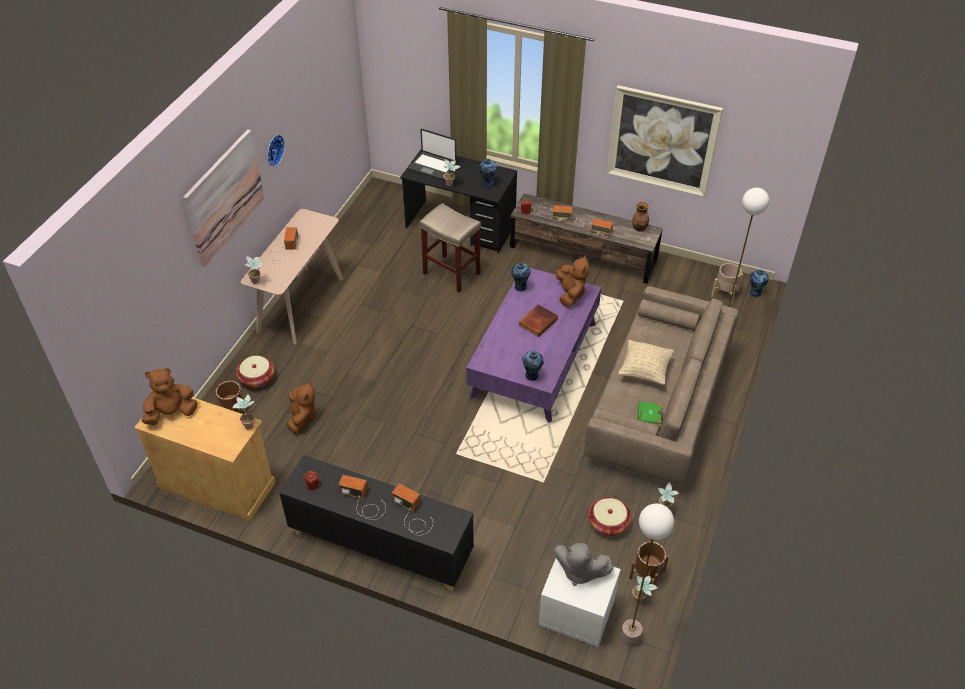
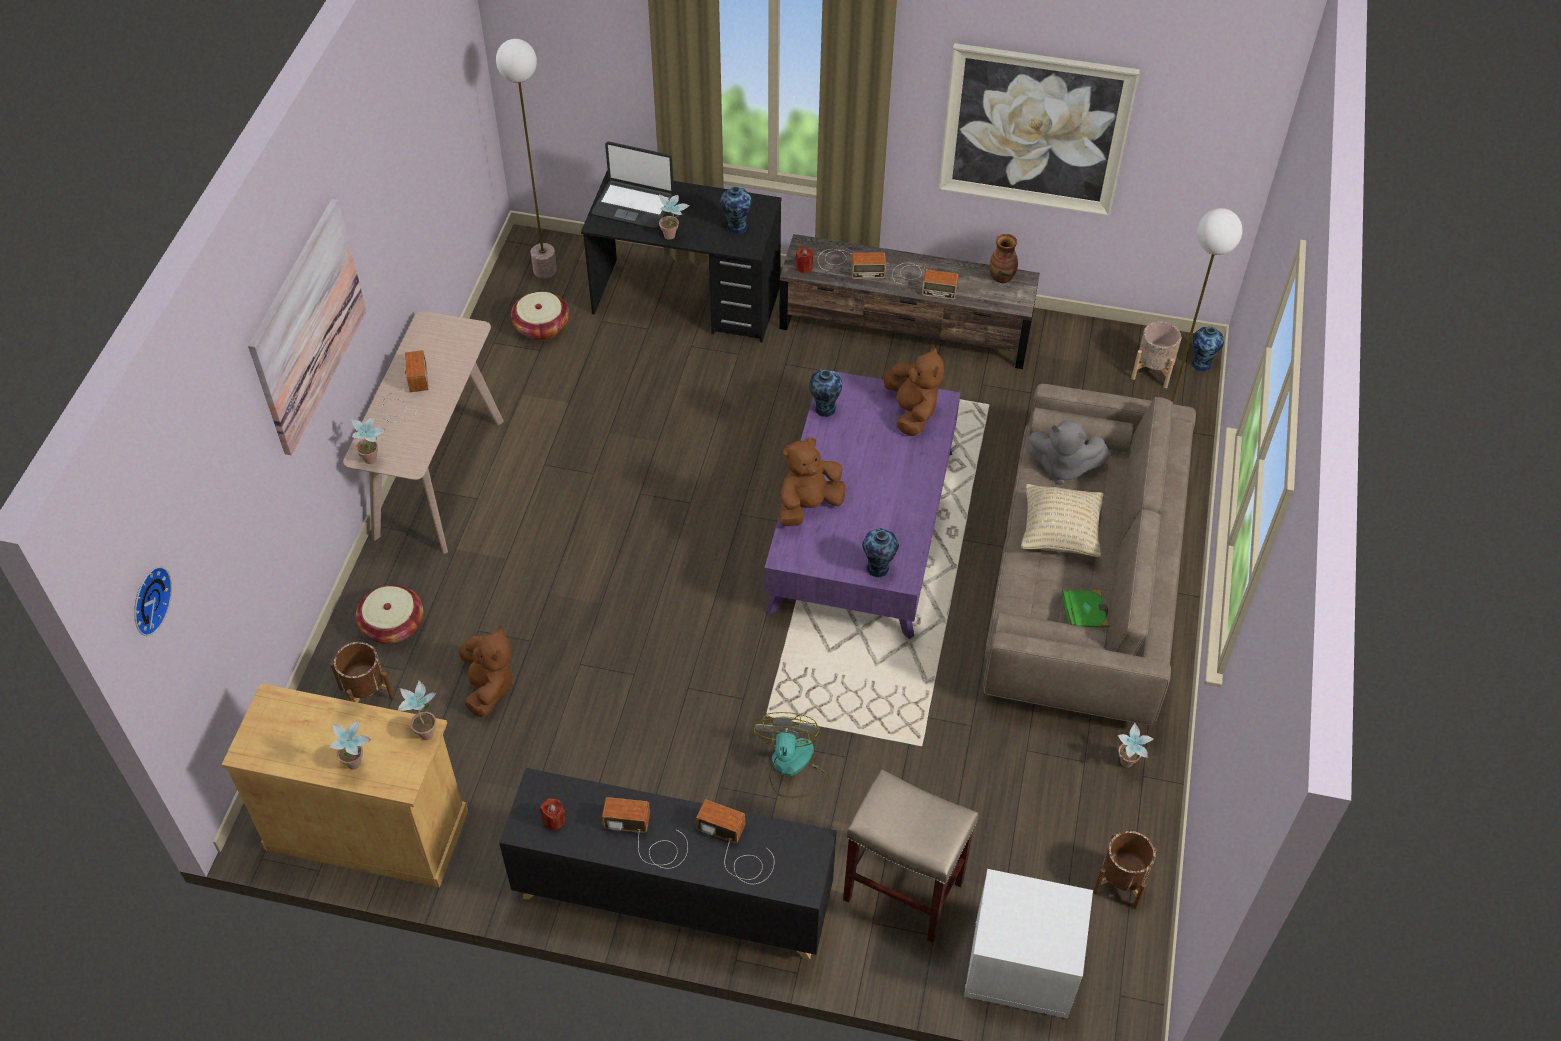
camera: 10 degrees left, 5 degrees up
(171, 413) = (282, 728): brown plush toy -> brown plush toy (808, 506)
(273, 150) = (371, 222): wall clock -> wall clock (147, 600)
(450, 273) = (688, 389): beige stool -> beige stool (901, 890)
(465, 484) = (792, 767): none -> fan
(537, 321) = (867, 469): book -> none
(579, 571) = (1028, 904): grey plush toy -> grey plush toy (1063, 467)
(608, 523) = (1041, 802): basket -> basket (541, 327)
(629, 638) = (1114, 994): floor lamp -> floor lamp (545, 269)
(640, 600) = (1119, 928): potted plant -> potted plant (357, 766)

